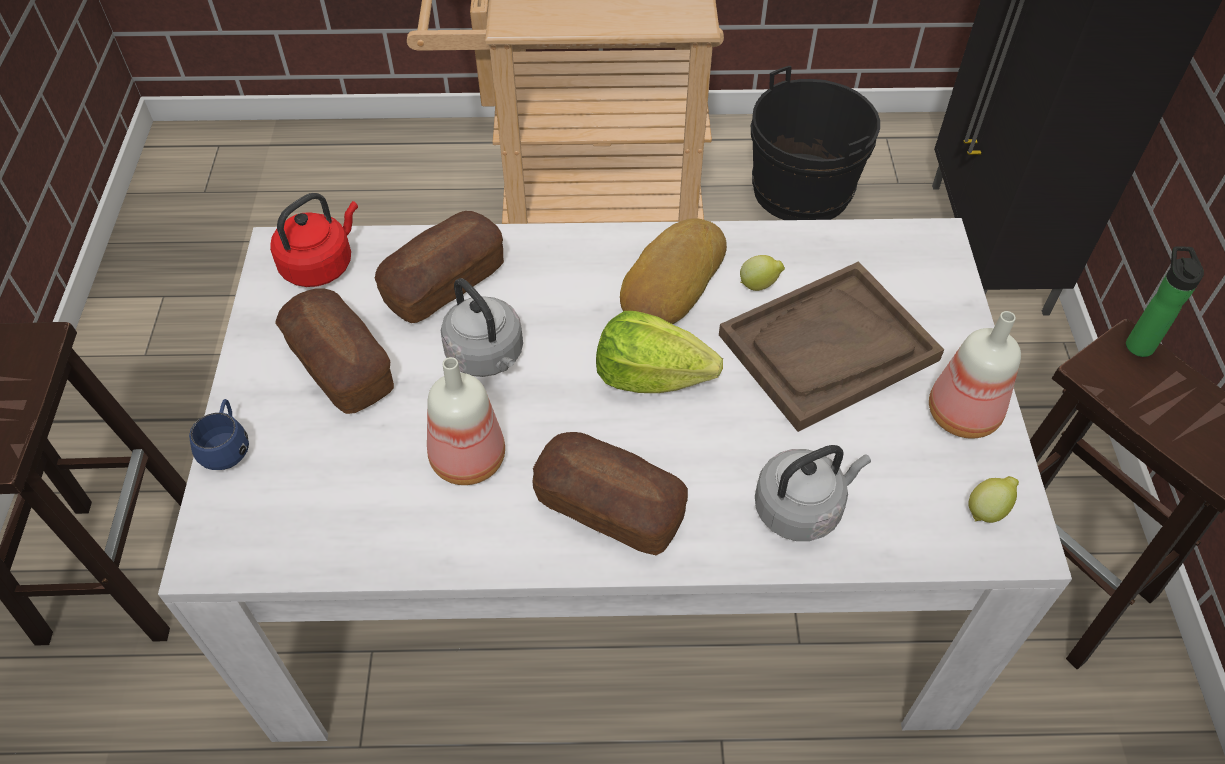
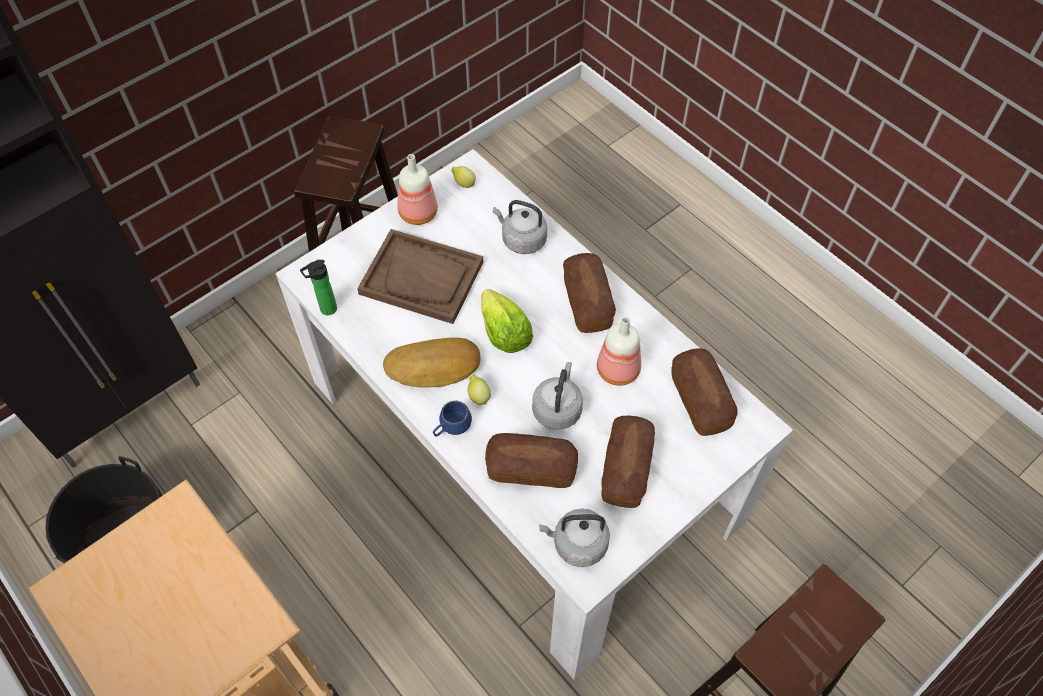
camera: 130 degrees left, 5 degrees up
(228, 447) = (713, 473): blue mug -> blue mug (451, 428)
(320, 264) = (577, 544): red kettle -> grey kettle
(323, 518) = (700, 400): none -> bread
(759, 285) = (403, 327): lemon -> lemon (478, 396)
(1138, 343) = (309, 180): bottle -> bottle (326, 310)

